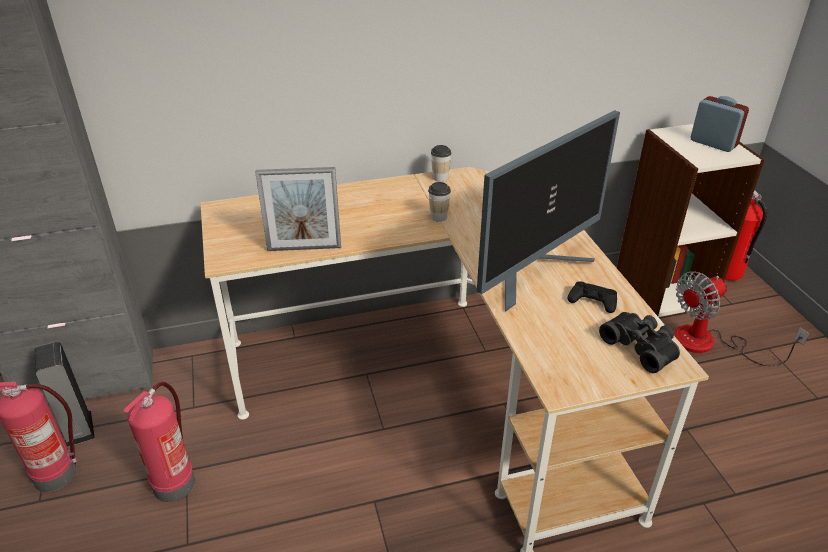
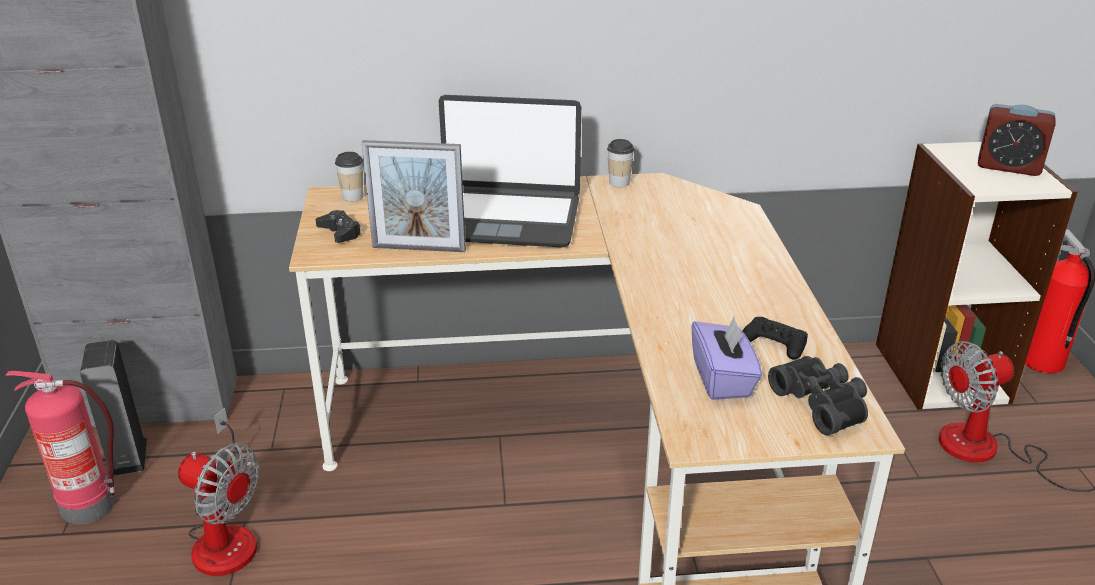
camera: 10 degrees right, 5 degrees down
(174, 482) = (226, 534): fire extinguisher -> fan
(237, 240) = (340, 232): none -> black game controller
(363, 216) = (504, 218): none -> laptop
(438, 217) = (602, 227): cup -> cup (352, 196)
(534, 271) = (707, 301): monitor -> none
(565, 335) = (723, 379): none -> purple tissue box
(713, 143) = (1008, 167): alarm clock -> alarm clock turned 150 degrees clockwise

